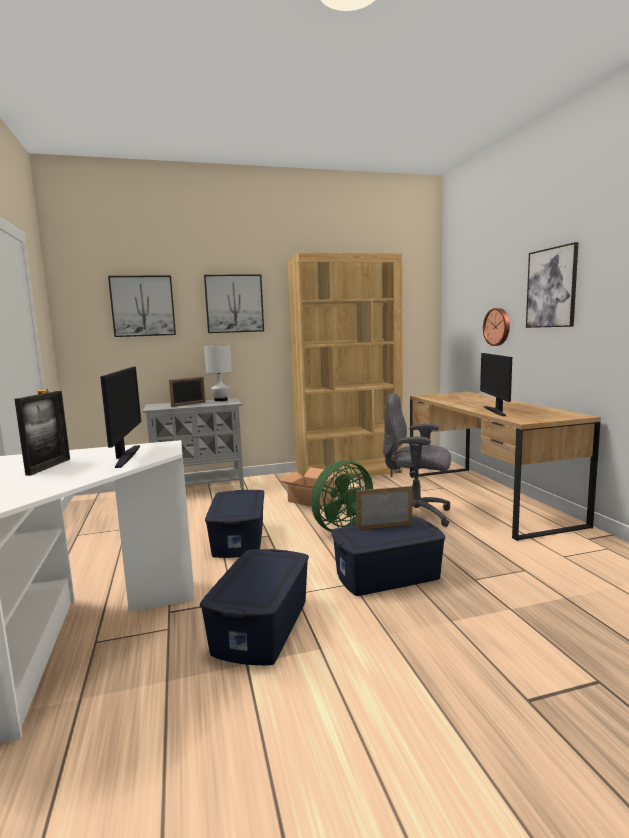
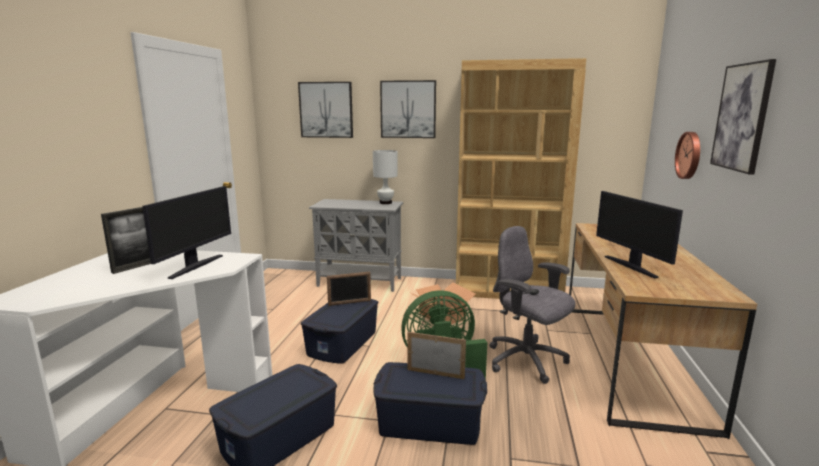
camera: 25 degrees right, 5 degrees up
(188, 404) = (353, 204): picture frame -> picture frame (349, 303)
(496, 411) = (631, 266): monitor -> monitor turned 45 degrees counterclockwise

